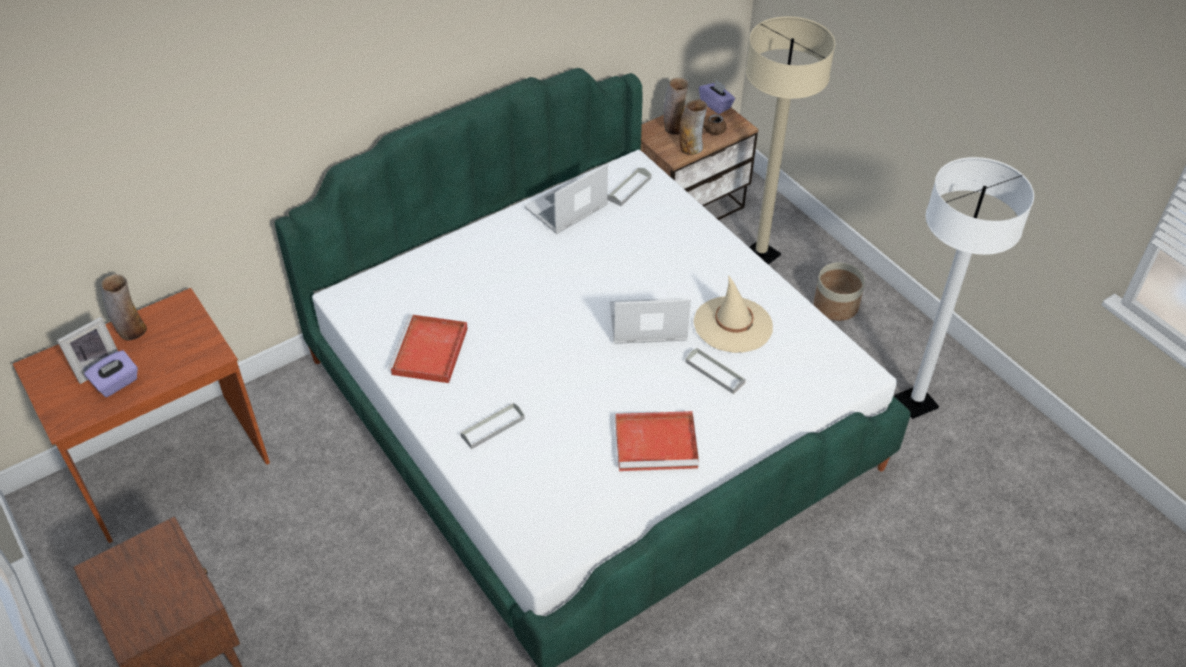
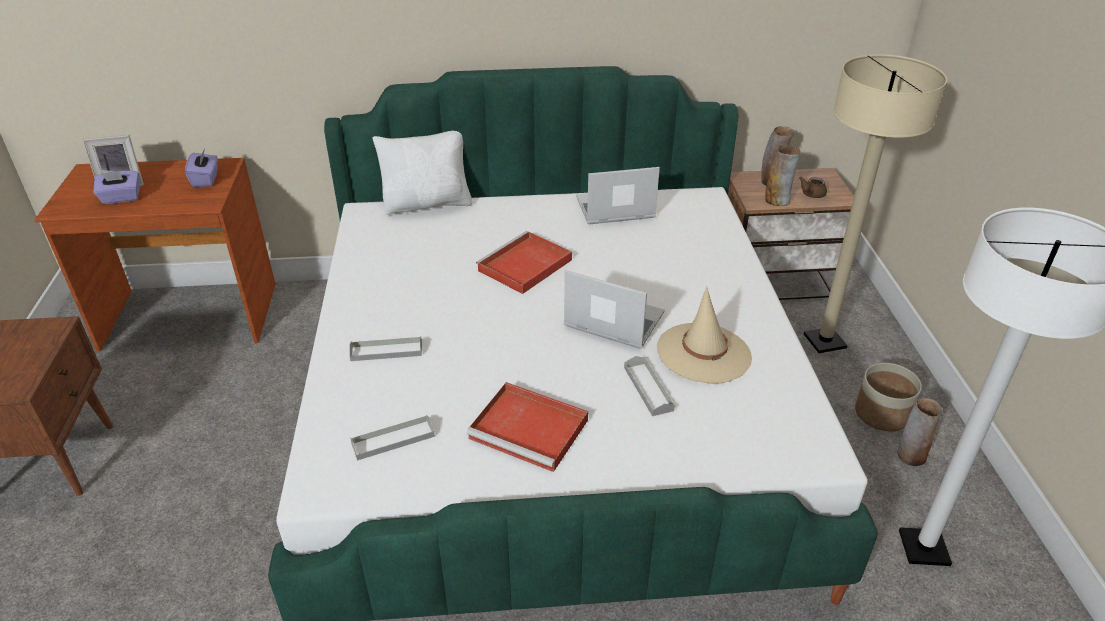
camera: 30 degrees right, 10 degrees down
(131, 331) = (171, 170): vase -> vase (910, 456)
(395, 265) = (428, 204): none -> white pillow
(430, 352) = (392, 273): red tray -> red tray (524, 266)
(629, 188) = (688, 212): grey tray -> grey tray (393, 440)
(716, 105) = (829, 176): purple tissue box -> purple tissue box (206, 179)

